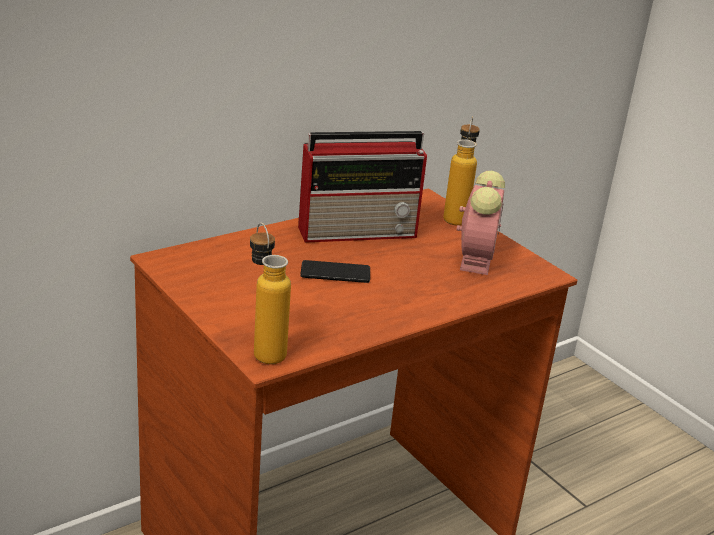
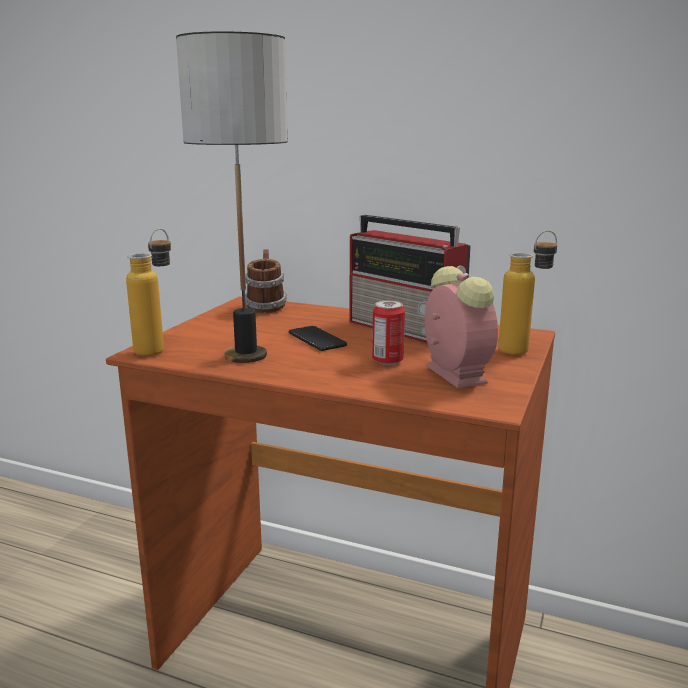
camera: 60 degrees right, 10 degrees down
(200, 258) = (265, 307): none -> mug
(341, 316) = (247, 356): none -> table lamp
(424, 269) = (387, 361): none -> can
(475, 258) = (453, 373): alarm clock -> alarm clock turned 90 degrees counterclockwise

